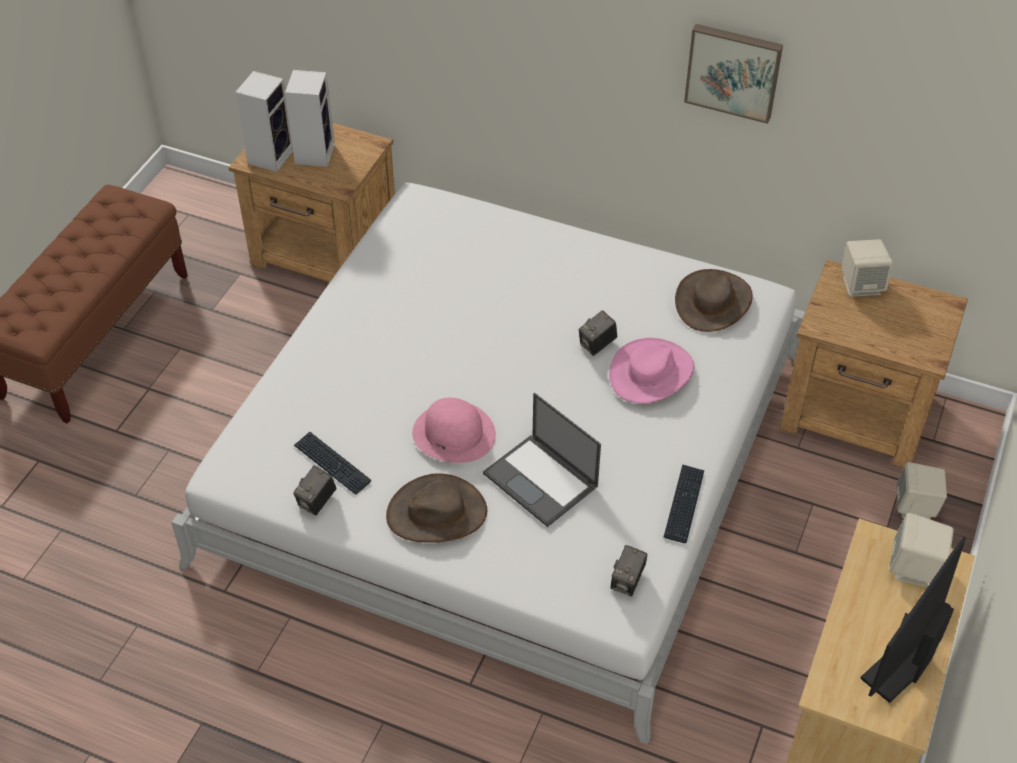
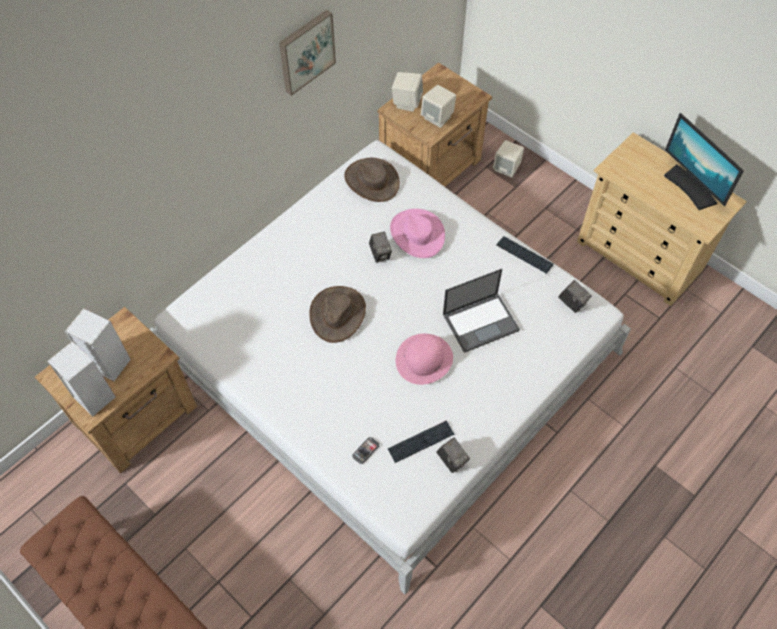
camera: 70 degrees left, 10 degrees up
(301, 413) = (365, 450): none -> phone
(437, 513) = (486, 389): brown hat -> brown hat (337, 314)
(914, 568) = (635, 159): beige speaker -> beige speaker (438, 117)

